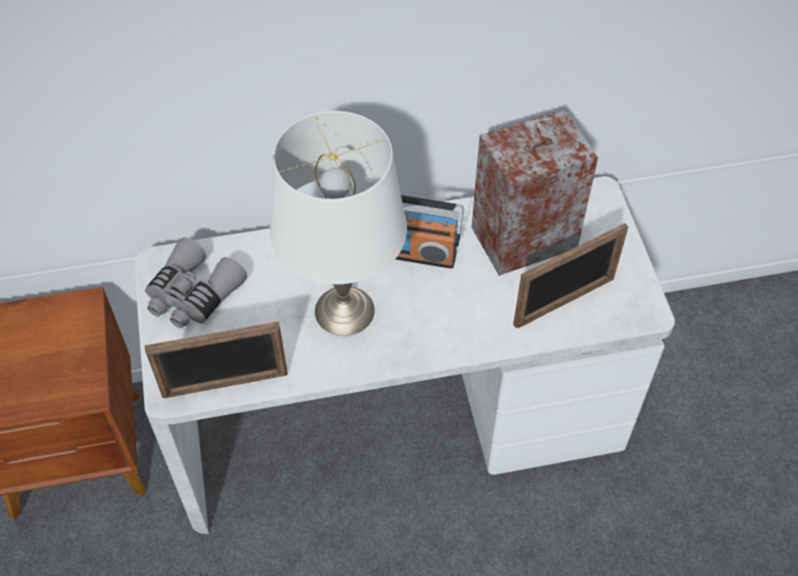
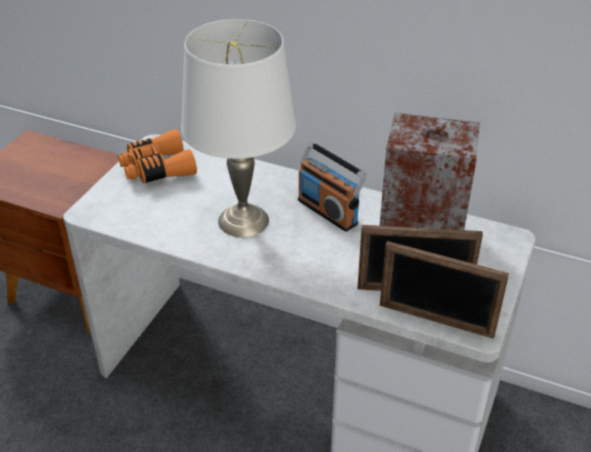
camera: 35 degrees right, 15 degrees down
(192, 295) = (157, 169): grey binoculars -> orange binoculars
(225, 384) = (124, 224): picture frame -> picture frame (435, 320)

